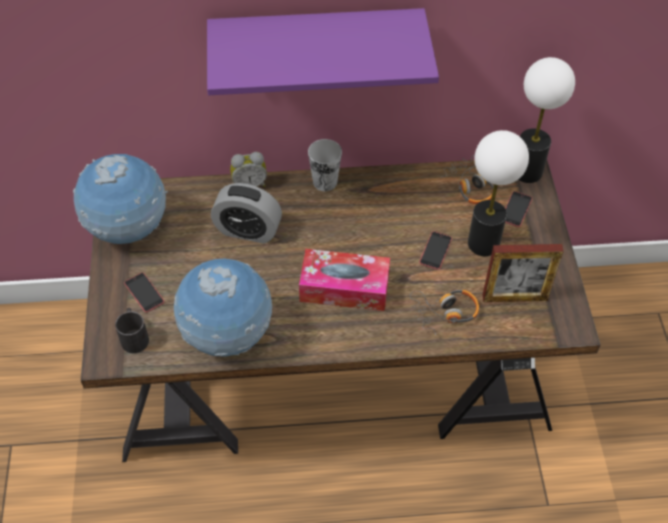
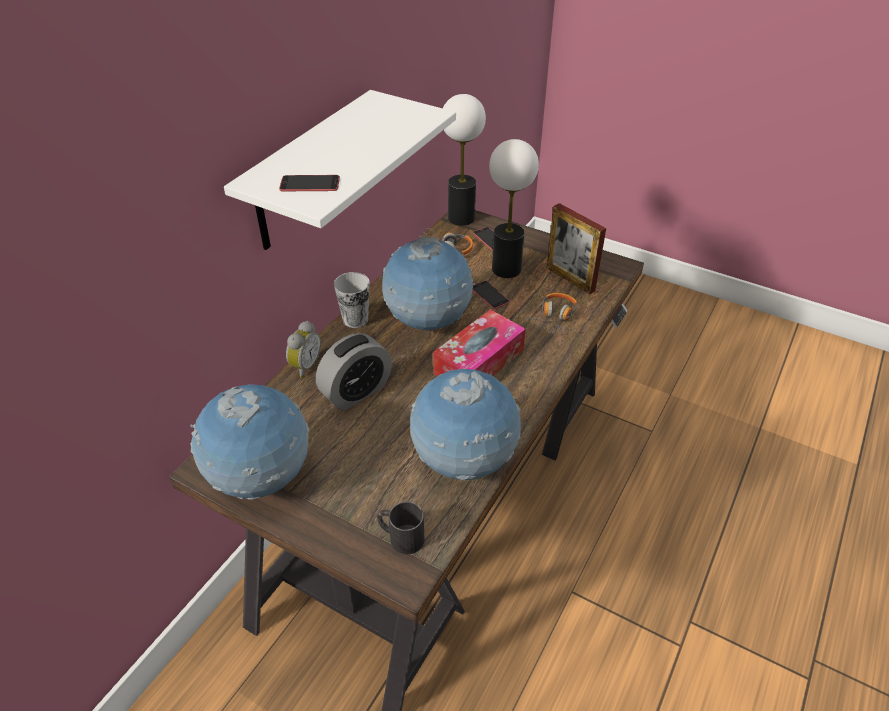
camera: 55 degrees left, 10 degrees down
(144, 292) = (353, 503): phone -> phone (309, 184)
(316, 45) = (309, 173): purple shelf -> white shelf
(361, 229) = (428, 323): none -> globe
(514, 297) = (570, 279): picture frame -> picture frame turned 105 degrees clockwise

